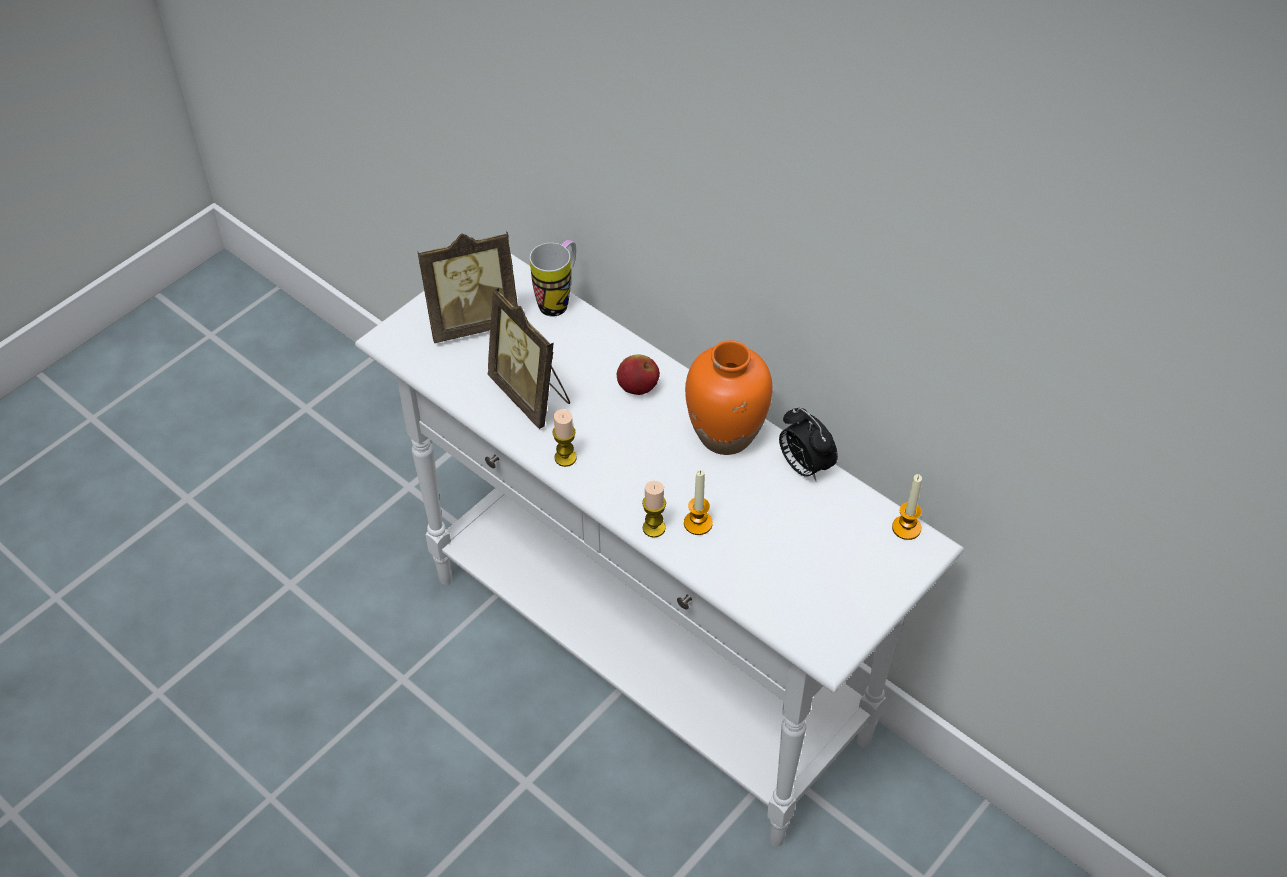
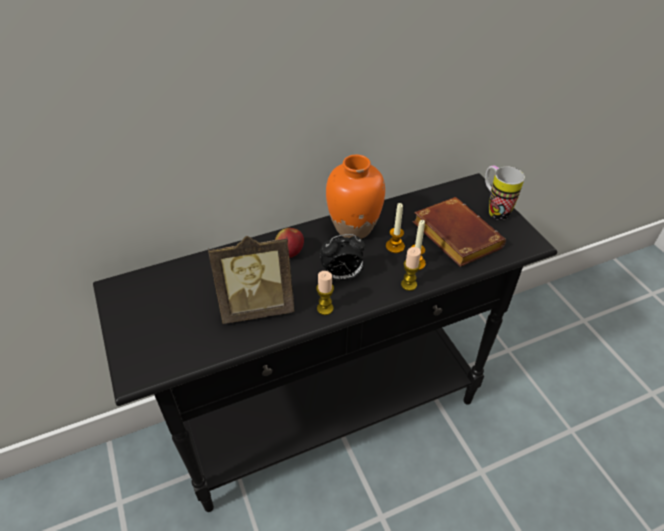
camera: 65 degrees left, 5 degrees down
(472, 322) = (162, 318): picture frame -> none
(559, 300) = (183, 264): mug -> mug (494, 209)
(647, 660) = (331, 415): white console table -> black console table
(780, 551) = (453, 236): none -> brown book
(803, 466) = (396, 206): alarm clock -> alarm clock (342, 276)
(906, 528) = (459, 185): candle -> candle (395, 246)

